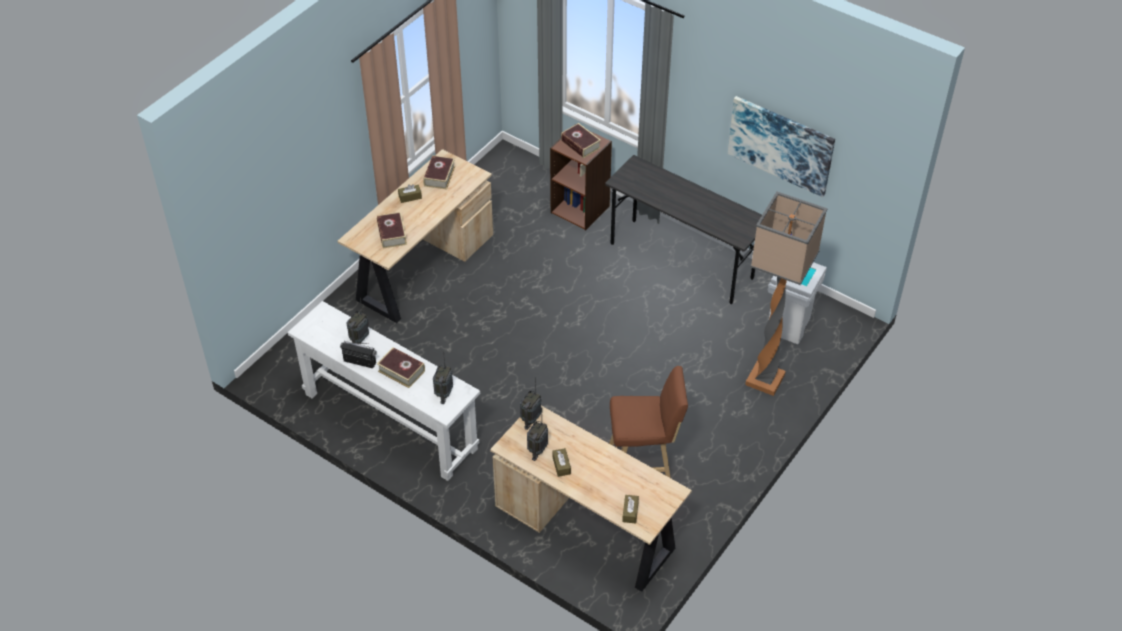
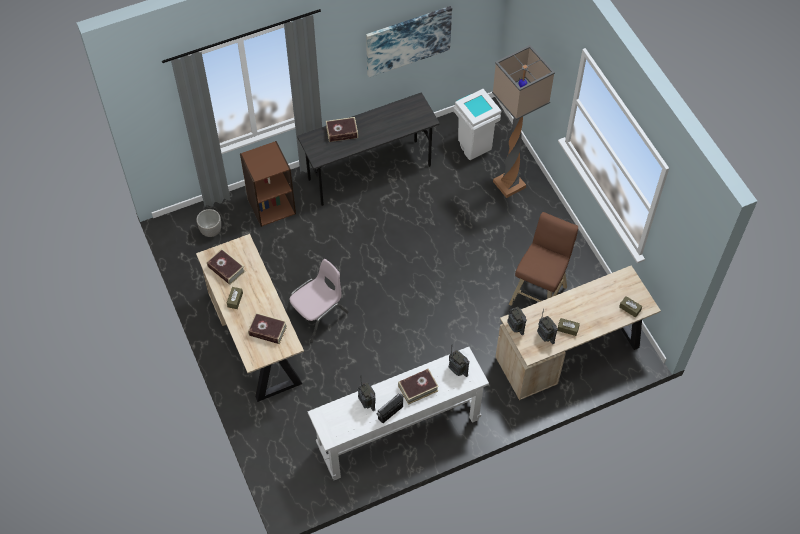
camera: 60 degrees left, 10 degrees up
(482, 299) = (317, 314): none -> pink chair
(518, 181) = (211, 231): none -> planter
(580, 144) = (265, 161): book -> book (342, 132)

